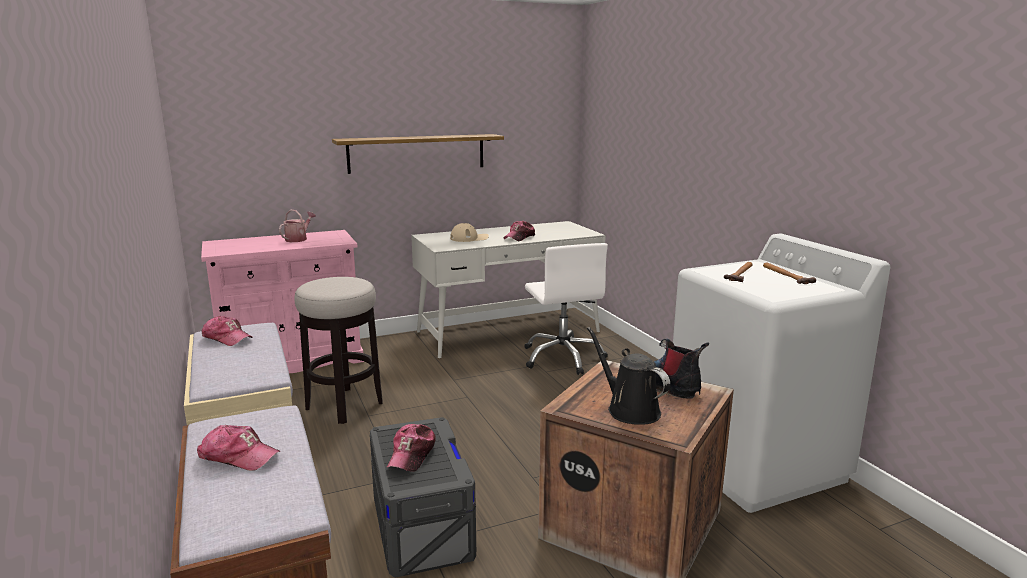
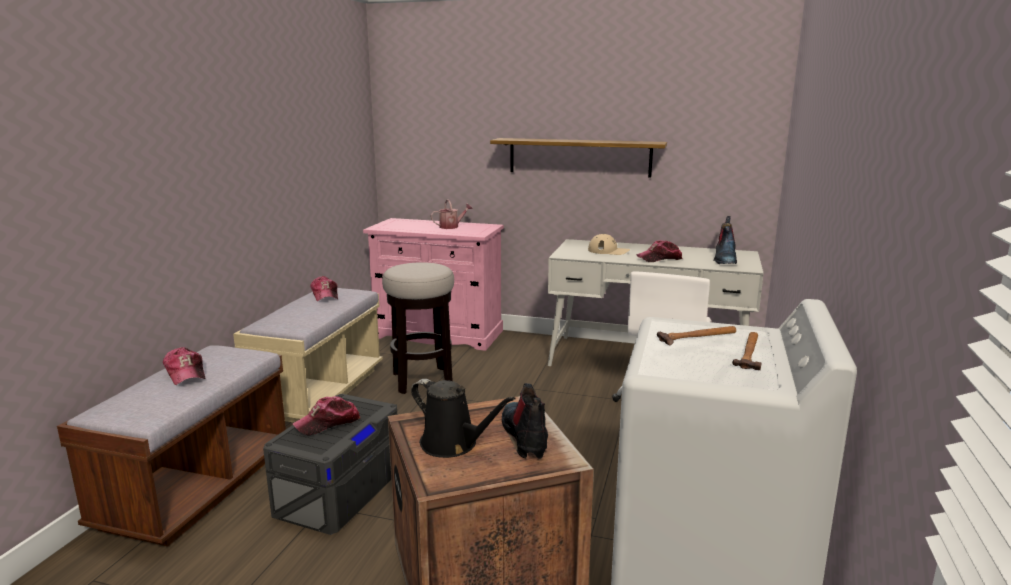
camera: 40 degrees right, 0 degrees up
(562, 230) = (724, 259): none -> boot
(629, 409) = (453, 444): black watering can -> black watering can turned 120 degrees clockwise

